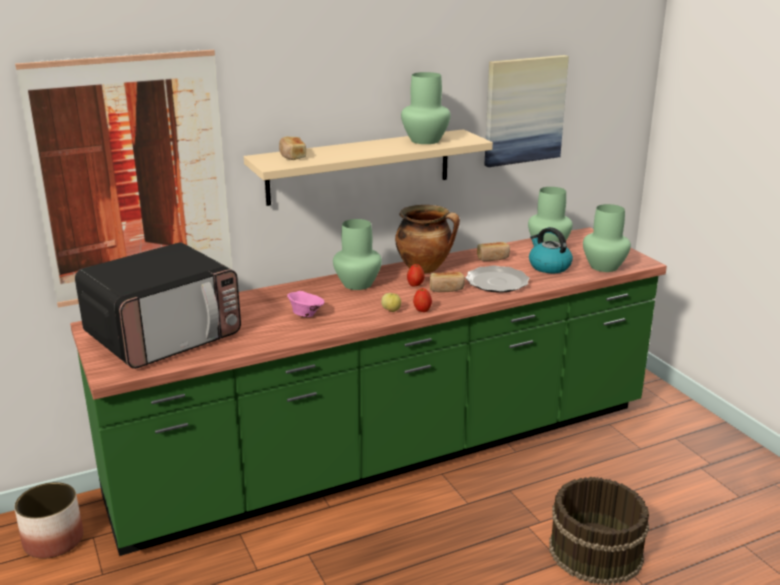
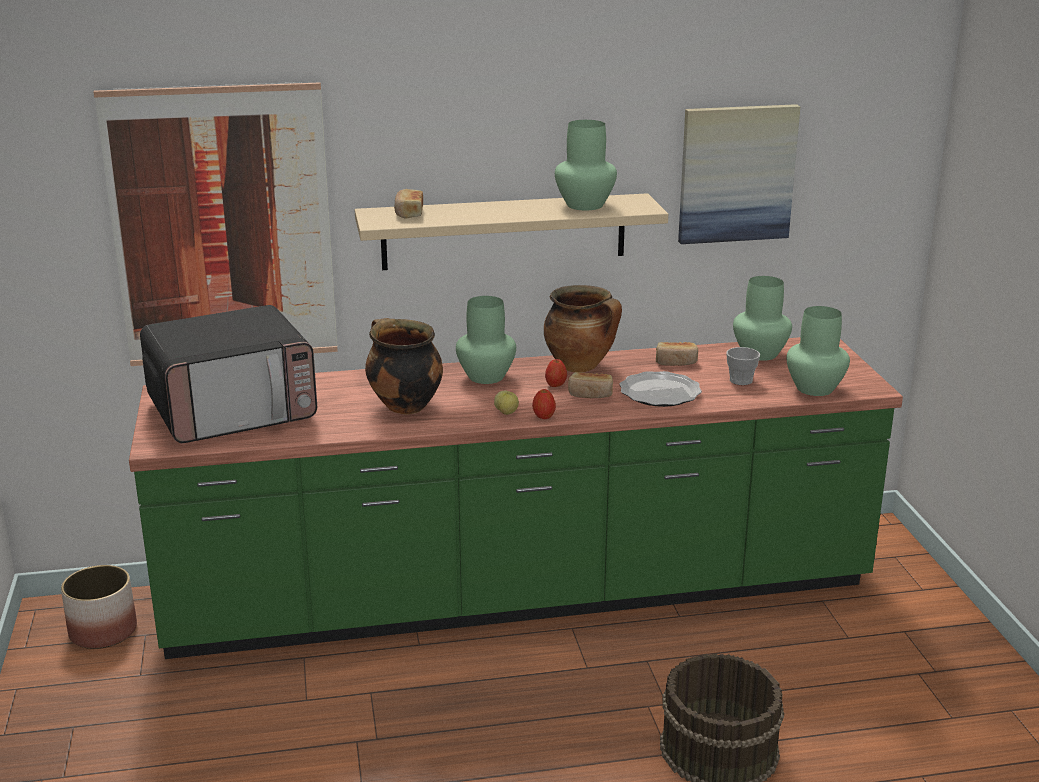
camera: 15 degrees right, 0 degrees up
(306, 314) = (403, 406): pink bowl -> cooking pot
(548, 266) = (741, 380): kettle -> cup

